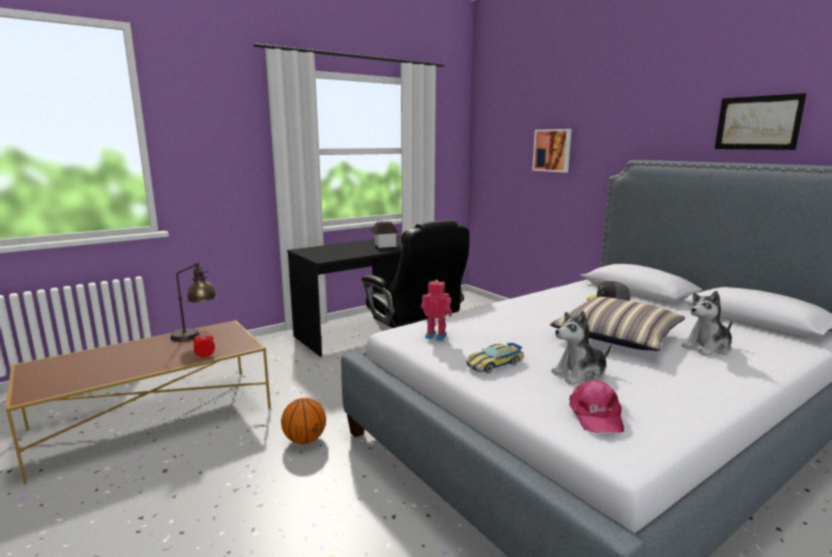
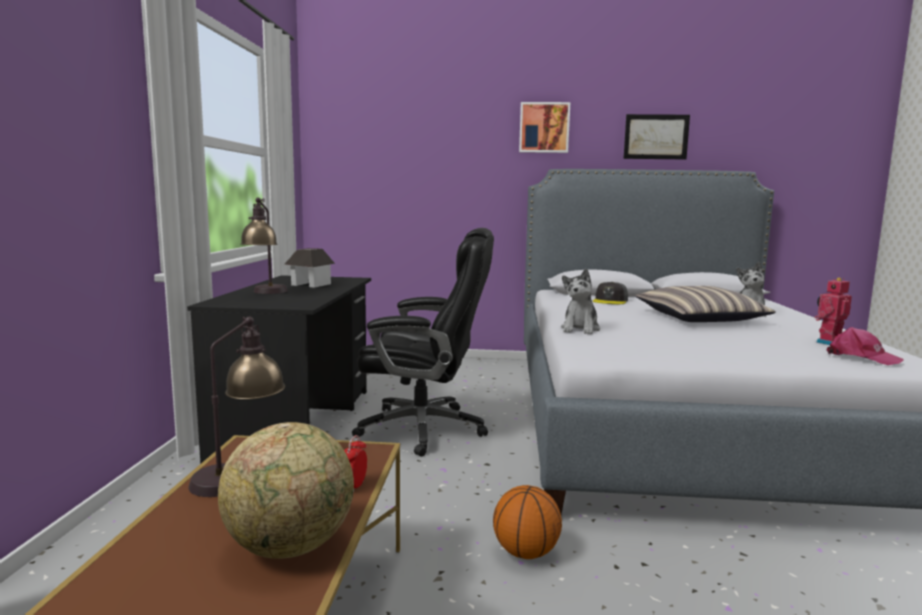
camera: 50 degrees left, 5 degrees down
(141, 366) = (291, 547): none -> globe
(342, 247) = (266, 293): none -> table lamp
(436, 336) = (629, 347): toy robot -> toy robot (828, 342)
(494, 364) = (726, 352): toy car -> none
(552, 150) = (442, 160): picture -> picture (544, 128)
(580, 375) = (774, 342): plush toy -> plush toy (580, 329)

